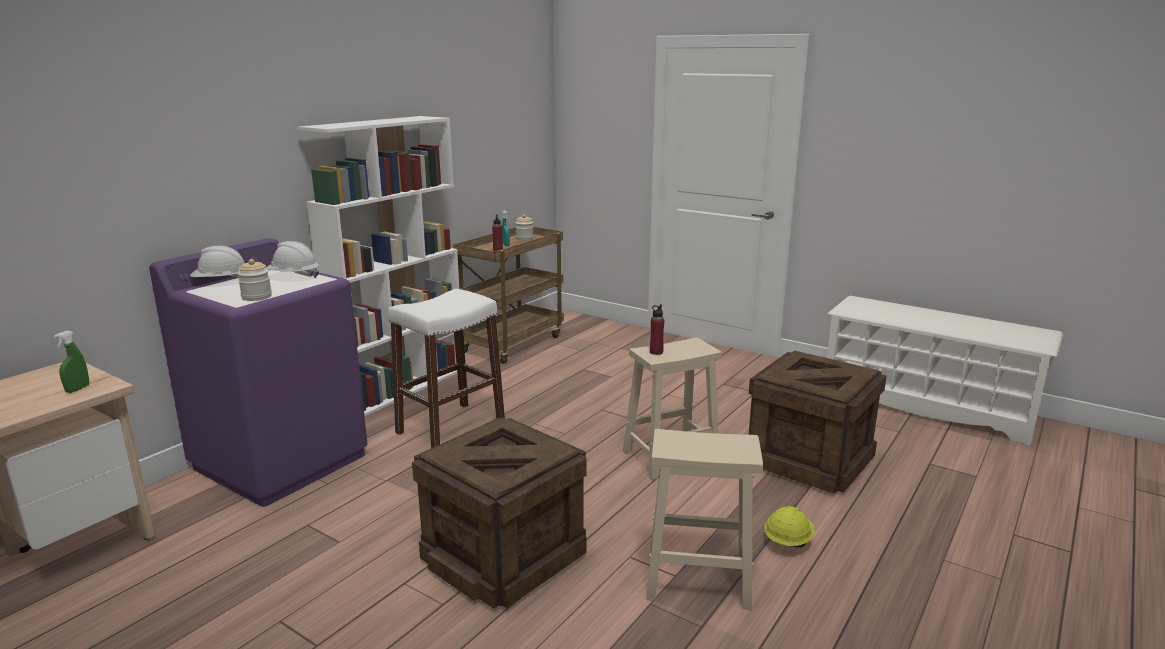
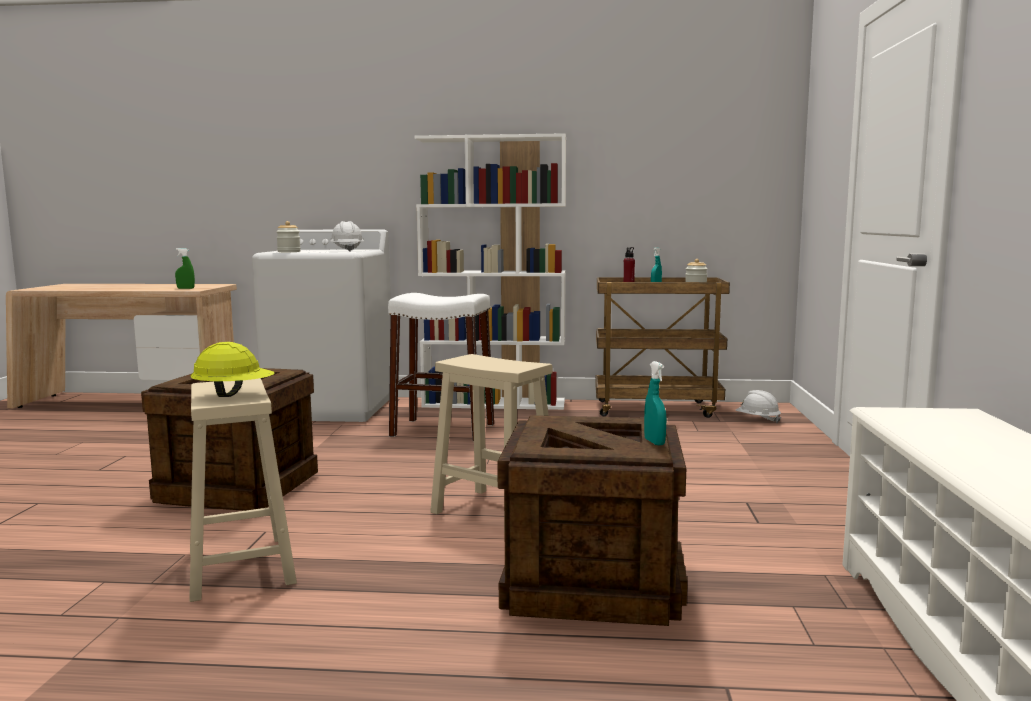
camera: 60 degrees right, 10 degrees down
(221, 282) = (316, 249): white hard hat -> white hard hat (757, 420)
(281, 461) = (332, 408): purple washing machine -> white washing machine
(656, 352) = (474, 359): red bottle -> none
(787, 542) = (350, 601): yellow hard hat -> yellow hard hat (234, 395)
(845, 364) = (654, 442): none -> turquoise spray bottle

